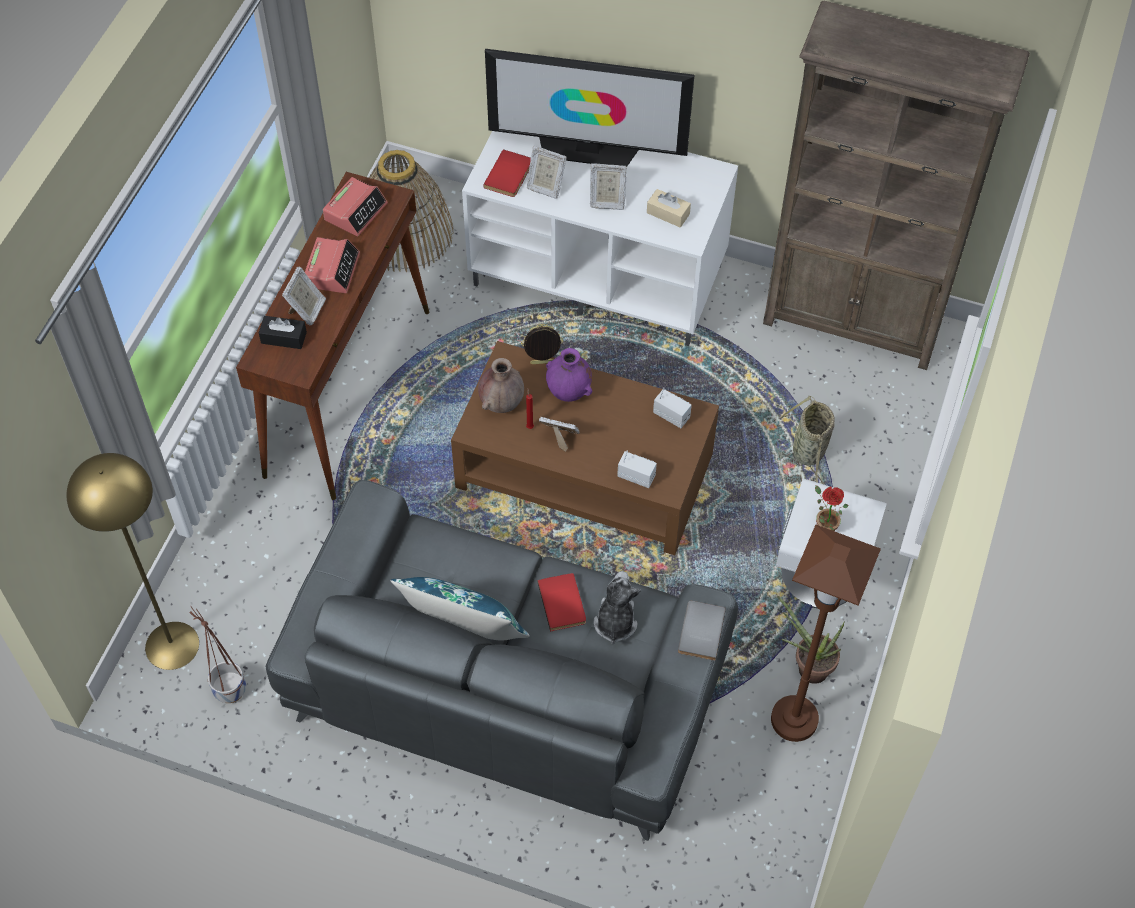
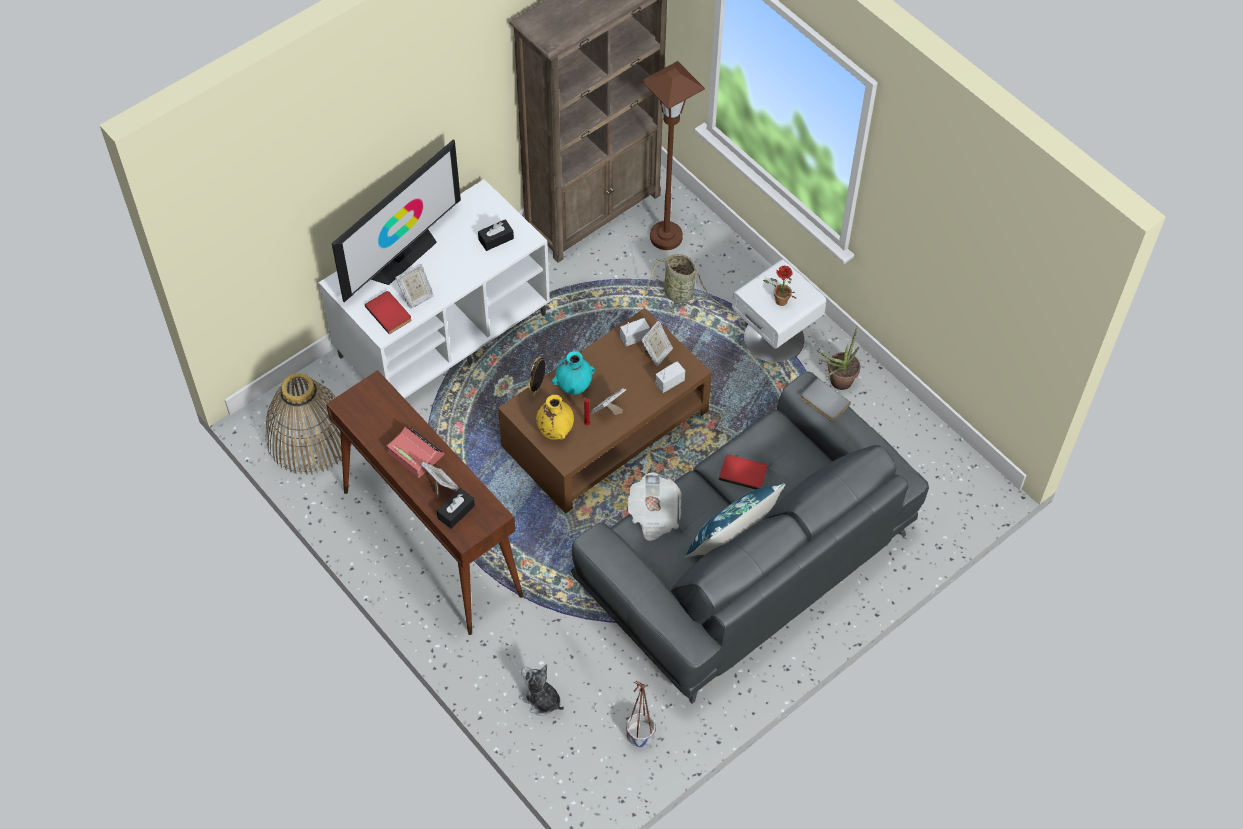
camera: 60 degrees left, 0 degrees up
(171, 645) = (577, 759): yellow floor lamp -> none
(355, 212) = (370, 415): alarm clock -> none
(452, 543) = (654, 515): none -> newspaper
(501, 403) = (555, 431): brown vase -> yellow vase
(569, 392) = (574, 387): purple vase -> turquoise vase
(606, 200) = (457, 268): picture frame -> picture frame (656, 354)
(615, 621) = (775, 450): plush toy -> plush toy (541, 700)
(668, 213) = (496, 239): beige tissue box -> black tissue box
(794, 719) = (869, 410): brown floor lamp -> brown floor lamp (666, 237)

